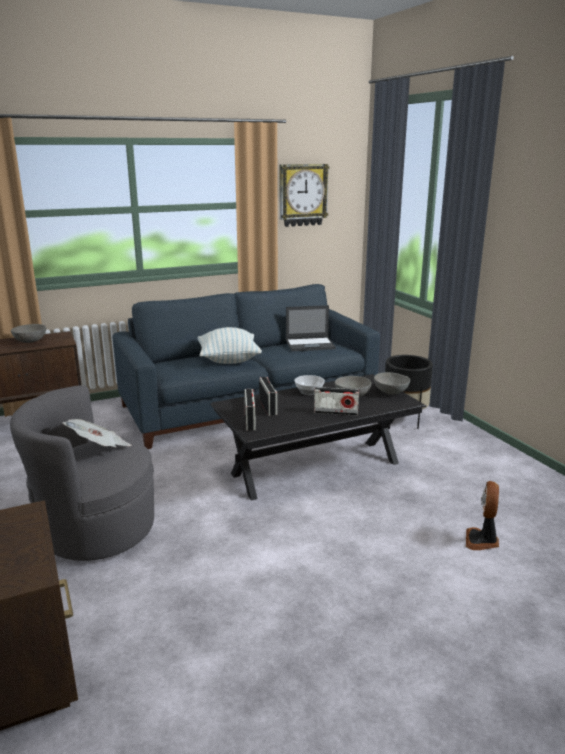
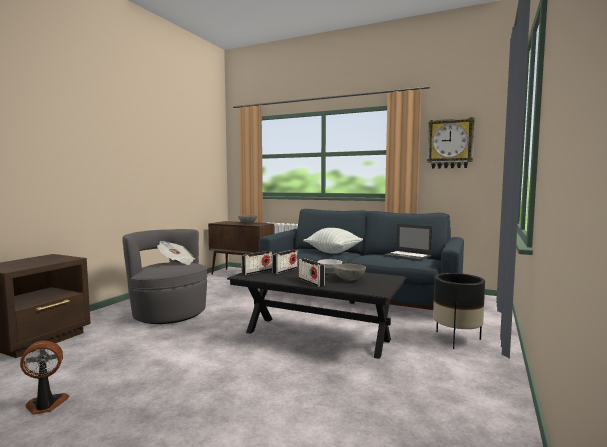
camera: 50 degrees right, 15 degrees down
(390, 392) = (383, 285): grey bowl -> none
(482, 541) = (314, 433): fan -> fan (45, 405)

